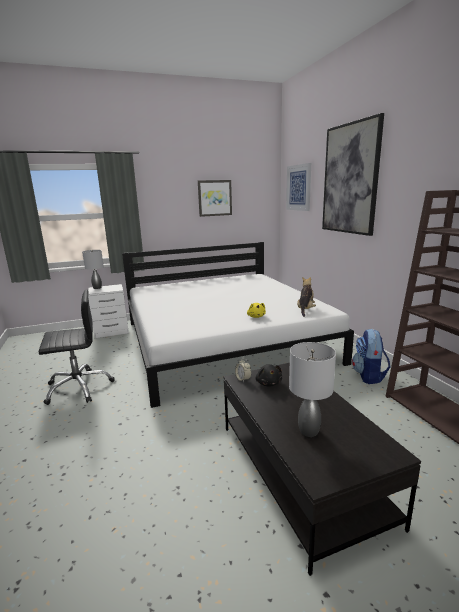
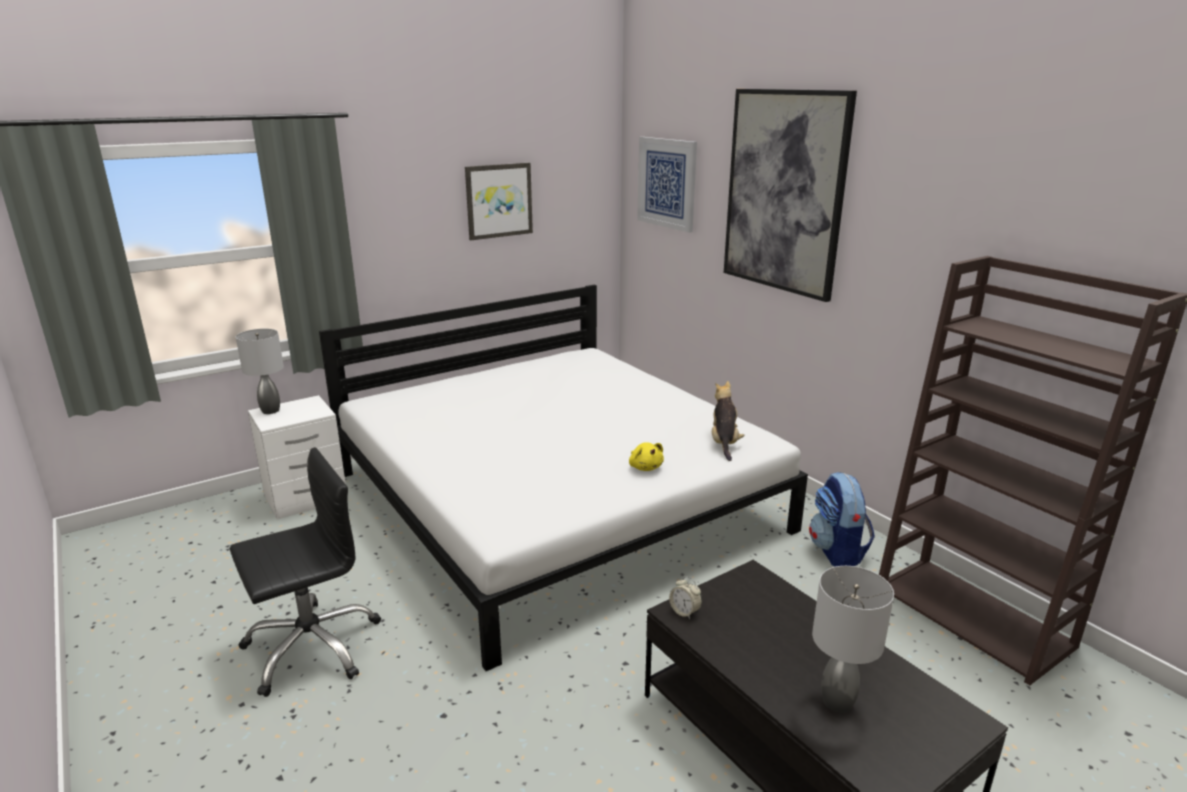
camera: 15 degrees left, 5 degrees up
(268, 383) = (731, 614): black plush toy -> none

